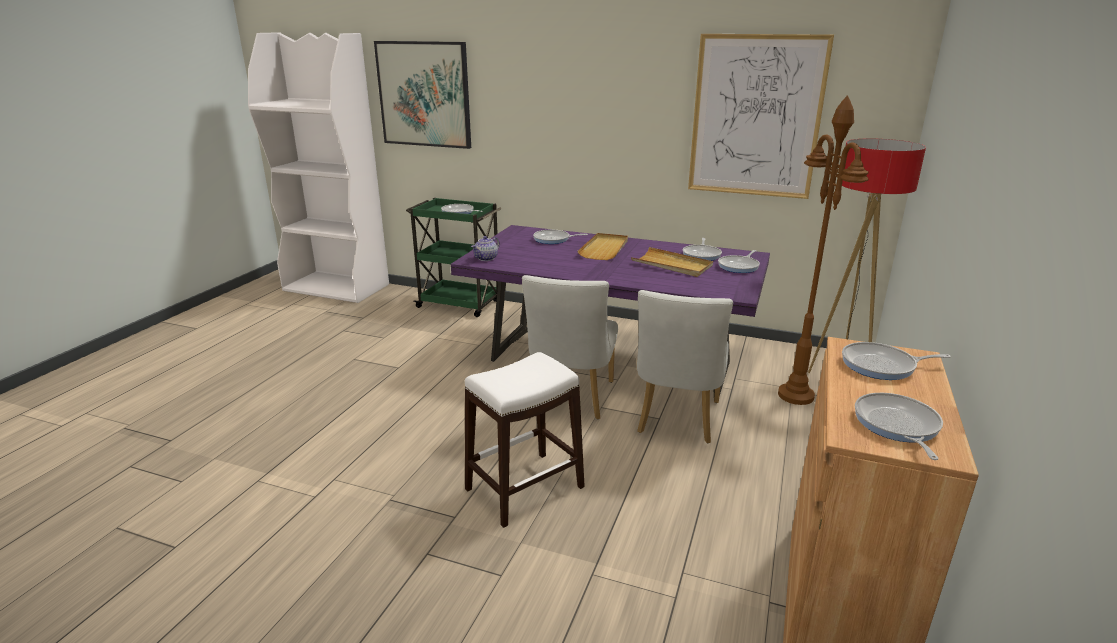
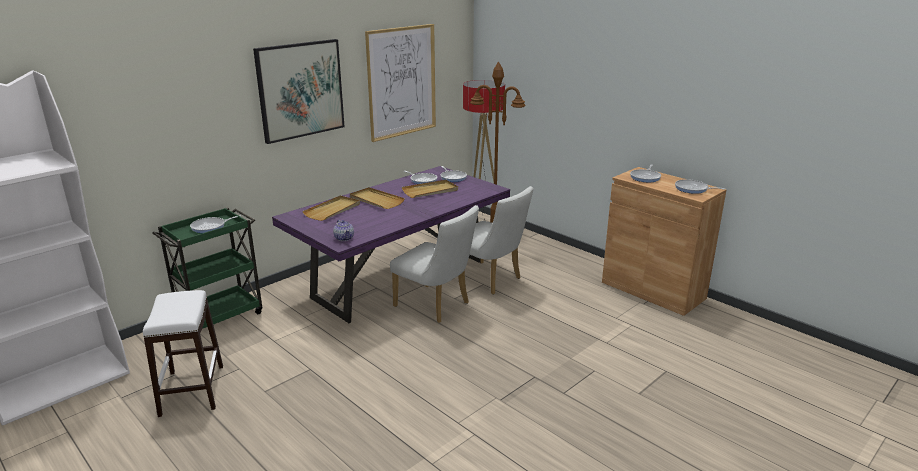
camera: 65 degrees left, 0 degrees up
(424, 94) = (130, 123): picture -> picture (300, 90)
(524, 488) = (521, 346): white stool -> white stool (191, 390)
(553, 239) = (333, 210): frying pan -> beige tray

